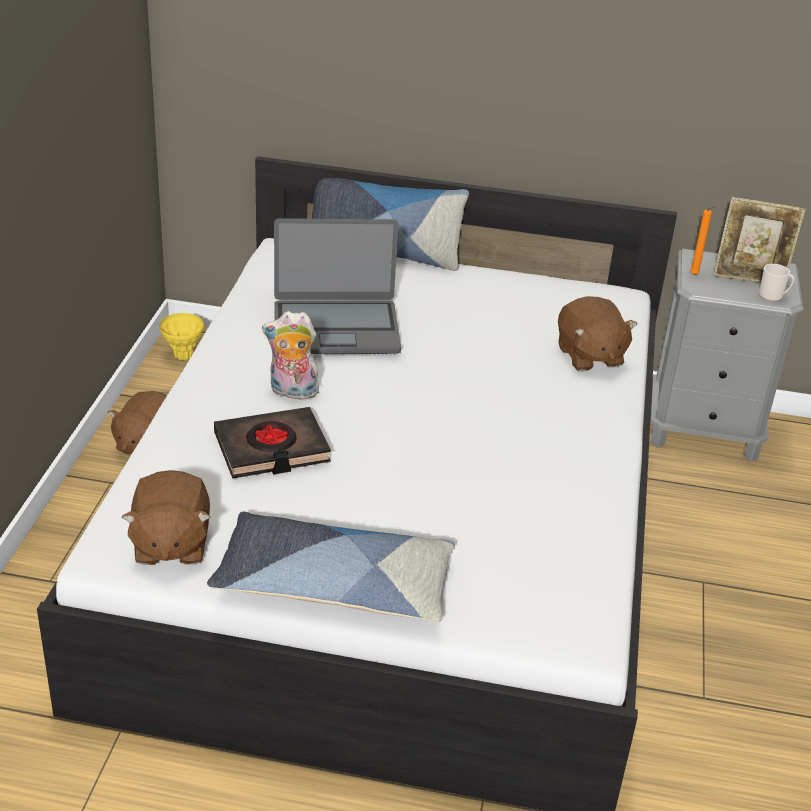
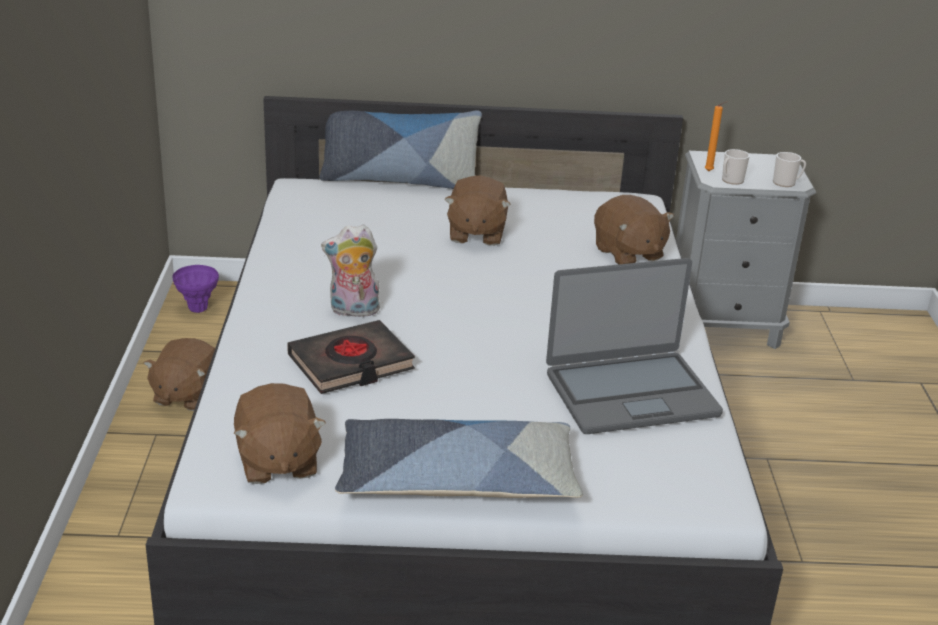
camera: 10 degrees left, 5 degrees down
(183, 356) = (198, 308): yellow vase -> purple vase
(336, 328) = (377, 250): laptop -> laptop (630, 393)
(440, 318) = (475, 234): none -> brown plush toy
(713, 288) = (730, 180): none -> mug
(749, 279) = (759, 171): picture frame -> none

